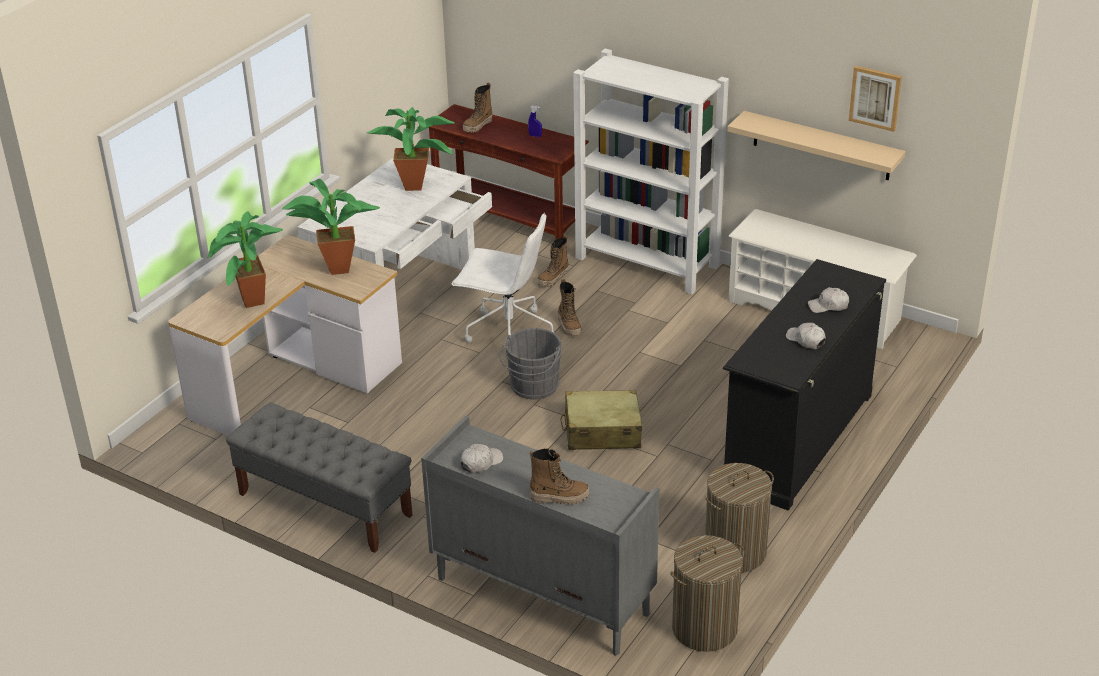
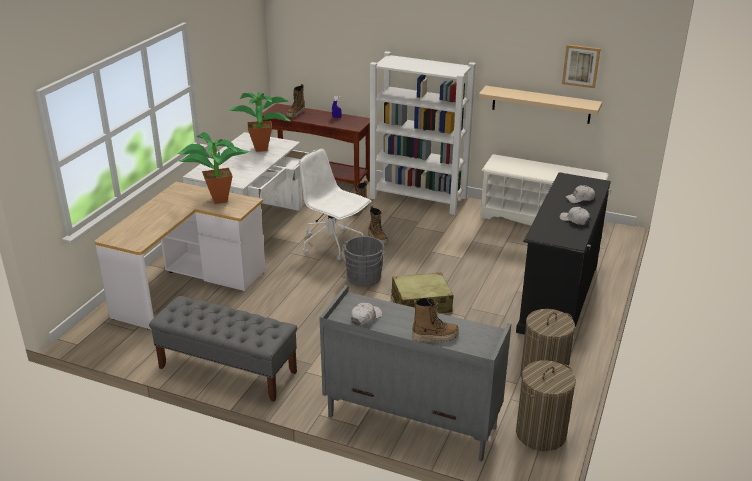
camera: 10 degrees left, 5 degrees down
(251, 304) = (158, 226): potted plant -> none
(505, 332) = (334, 245): white office chair -> white office chair turned 150 degrees counterclockwise

